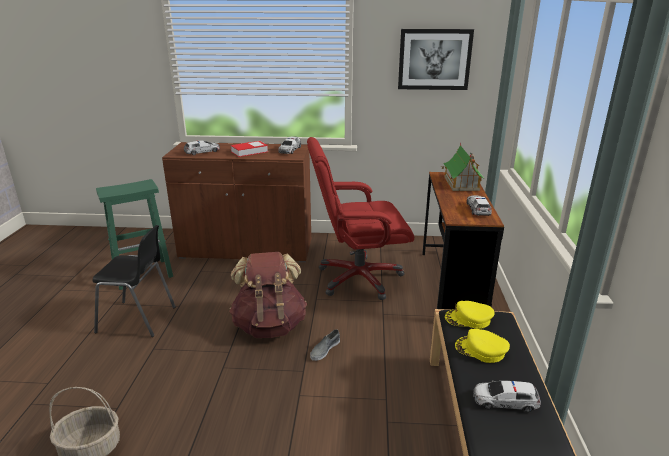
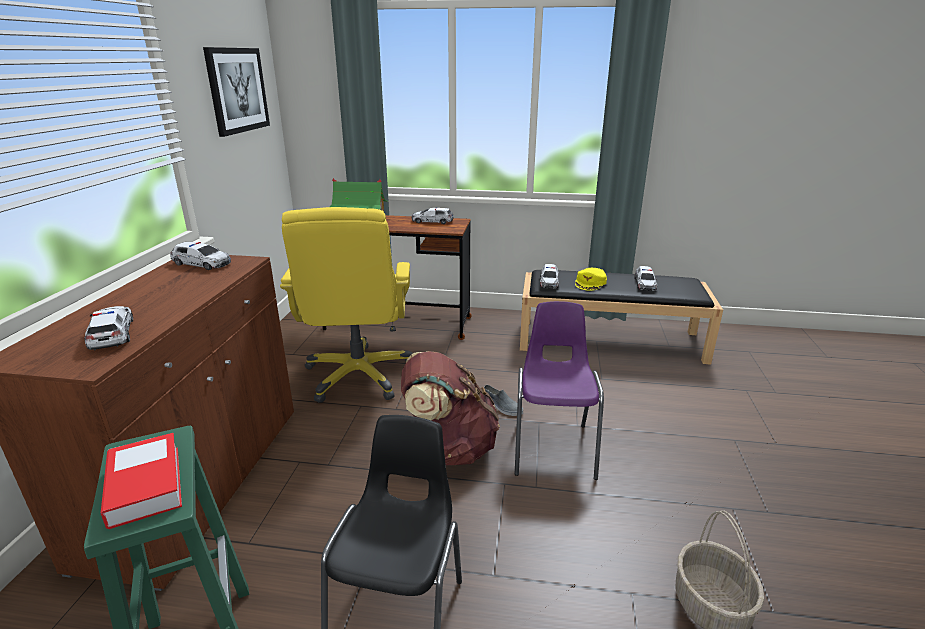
camera: 85 degrees left, 0 degrees up
(249, 152) = (174, 291): book -> book (145, 485)
(268, 378) = (553, 447): none -> purple chair
(358, 278) = (359, 375): red office chair -> yellow office chair
(468, 319) = (549, 282): yellow cap -> toy car

